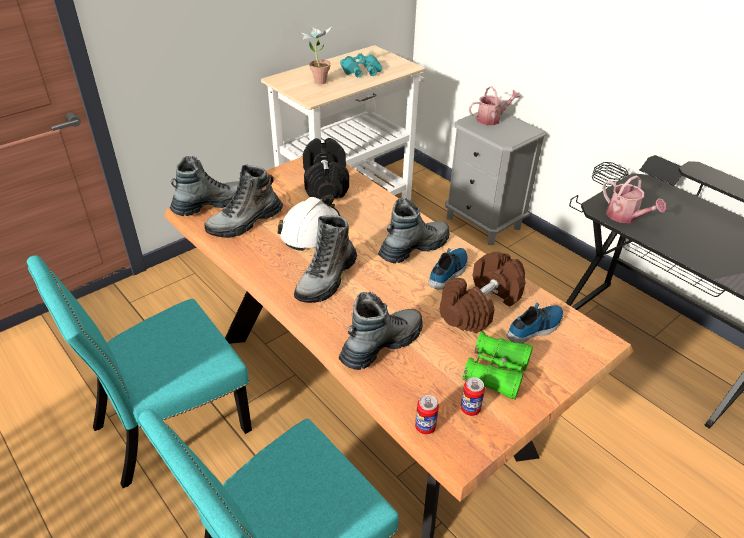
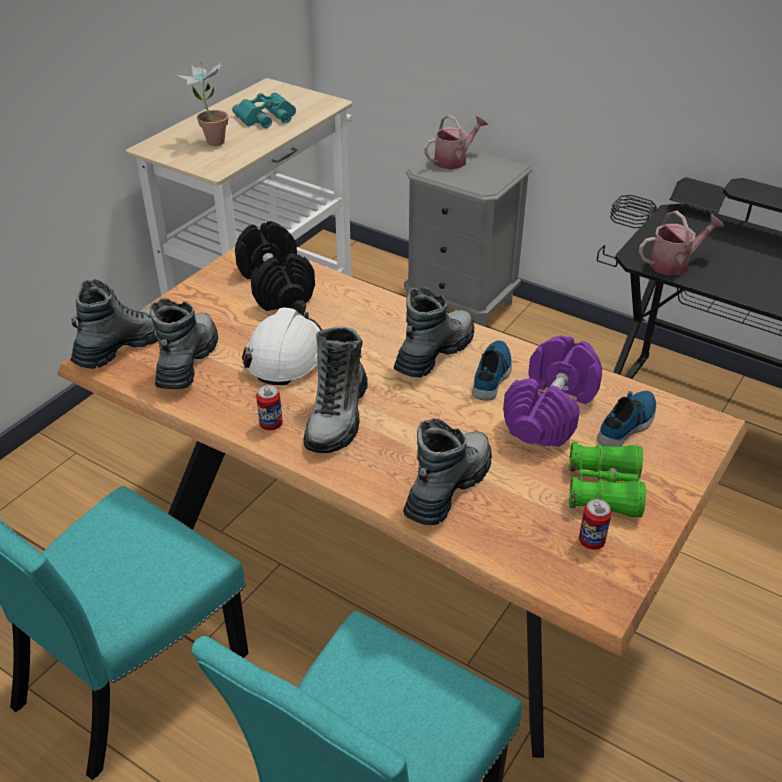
camera: 15 degrees left, 0 degrees up
(245, 222) = (187, 361): boot -> boot turned 150 degrees clockwise
(425, 427) = (547, 576): can -> can (271, 425)
(480, 306) = (549, 411): brown dumbbell -> purple dumbbell
(625, 217) = (674, 263): watering can -> watering can turned 60 degrees counterclockwise

